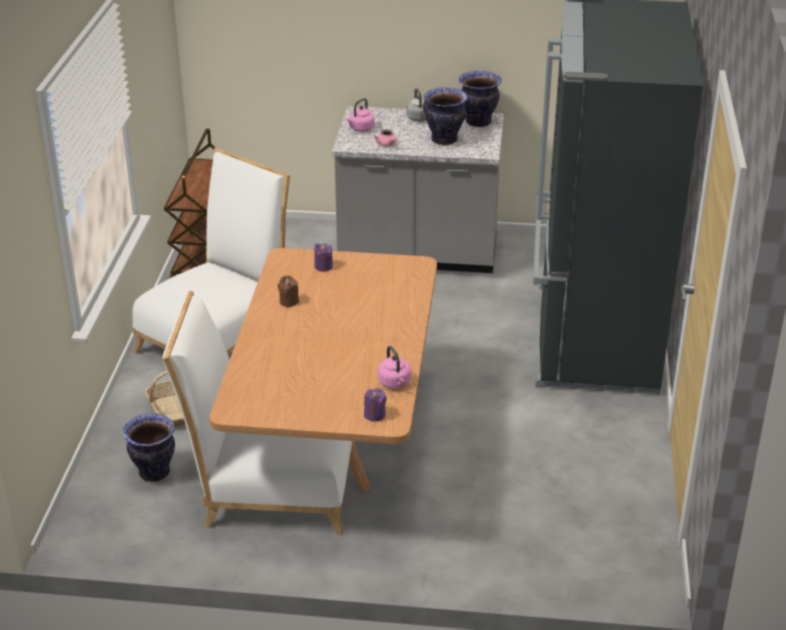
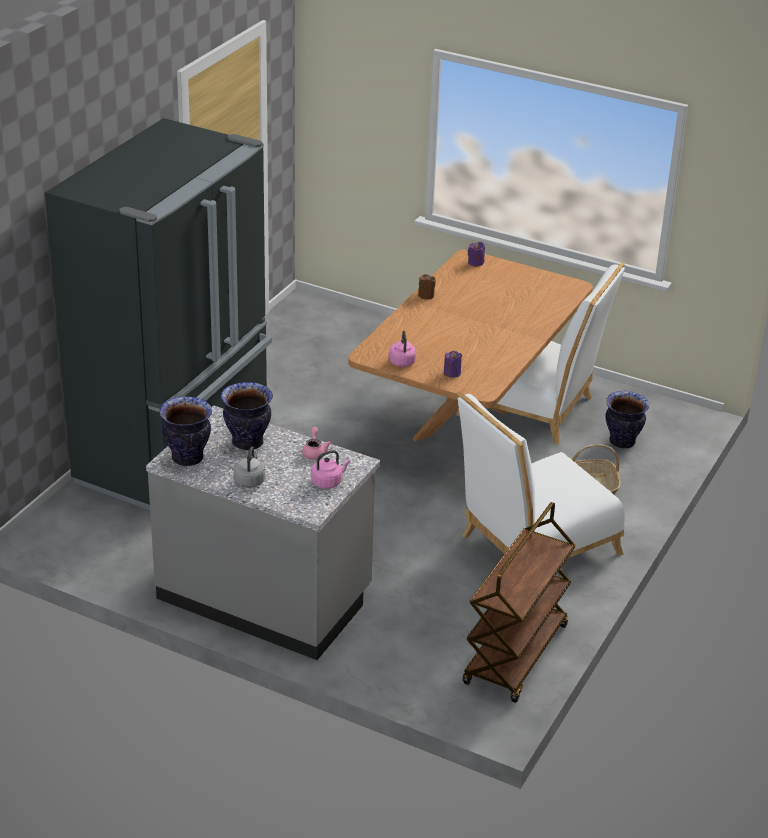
camera: 160 degrees left, 0 degrees up
(289, 301) = (498, 350): brown candle -> brown candle (426, 295)
(395, 383) = (449, 277): pink kettle -> pink kettle (402, 361)

